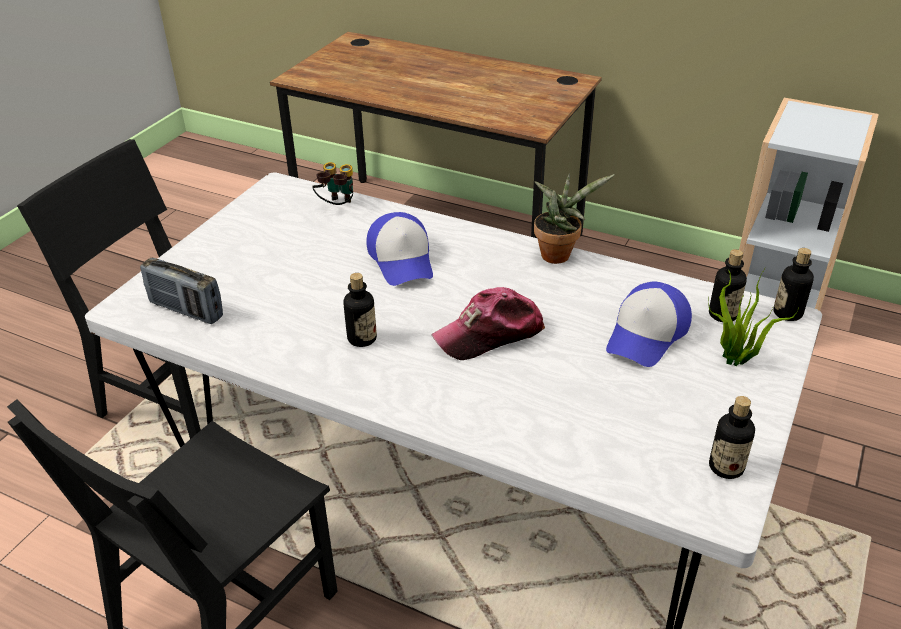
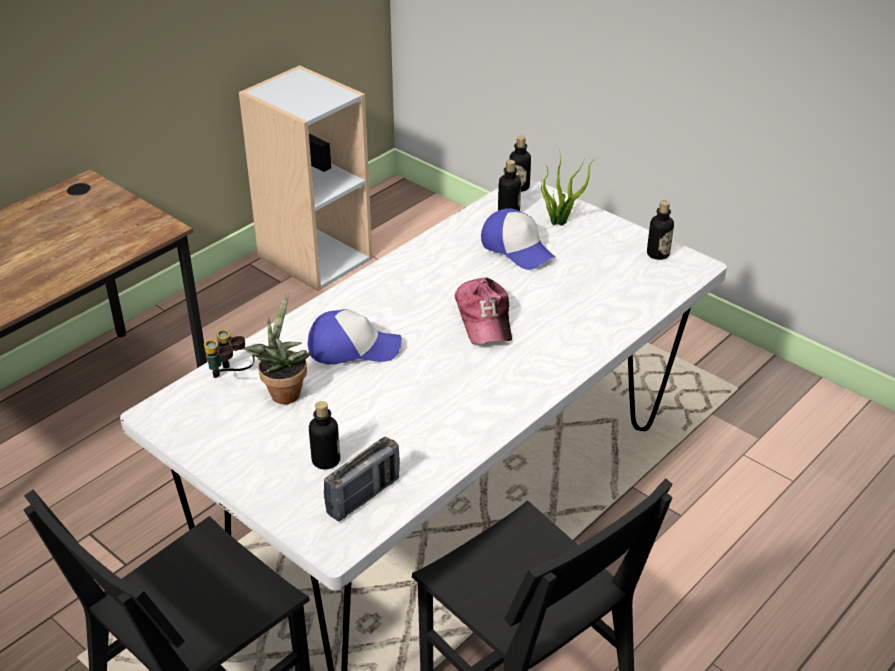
camera: 75 degrees left, 0 degrees up
(362, 338) = (460, 387): bottle -> bottle (326, 460)
(558, 254) = (392, 263): potted plant -> potted plant (284, 392)

